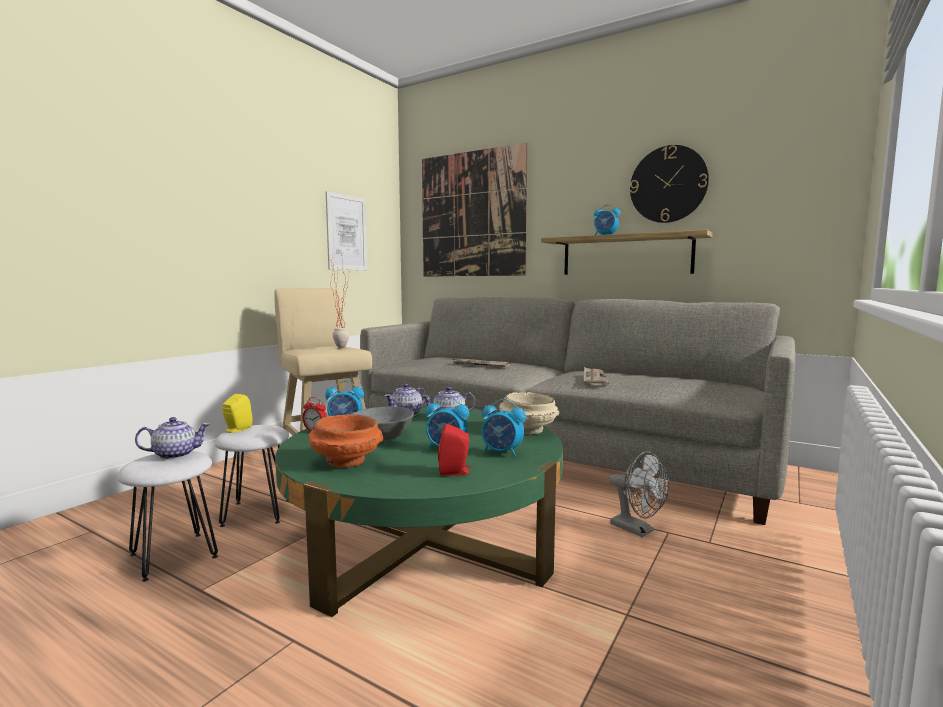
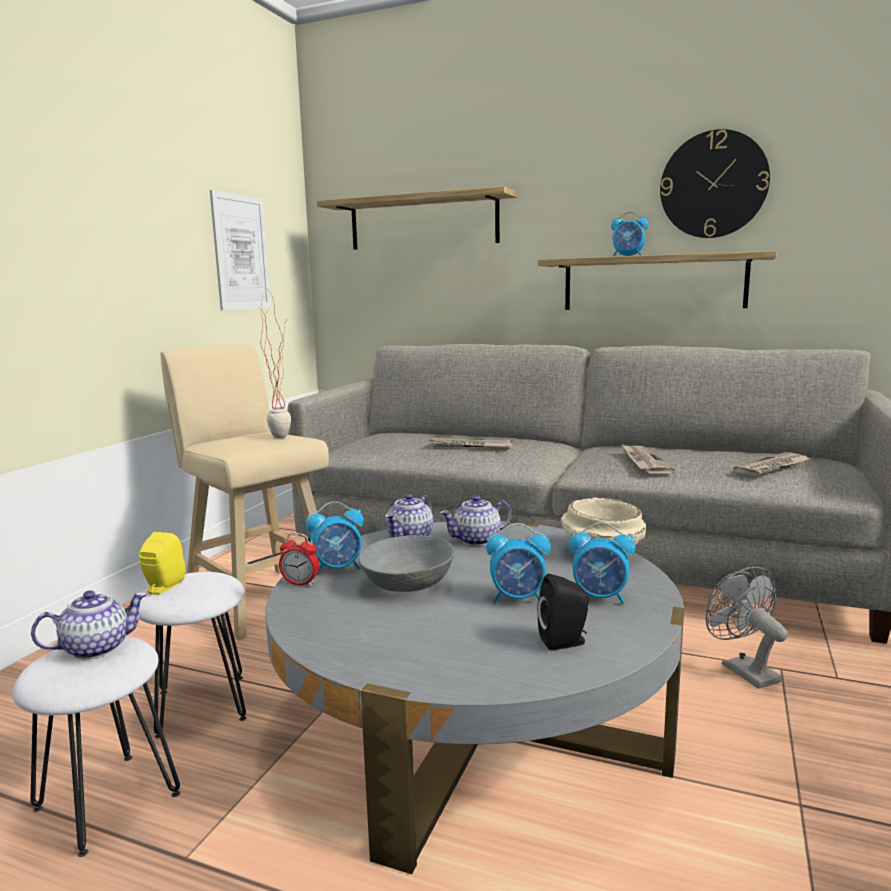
camera: 10 degrees left, 5 degrees up
(346, 461) = (392, 637): orange bowl -> none
(424, 540) = (474, 721): green coffee table -> grey coffee table
(455, 472) = (565, 642): red speaker -> black speaker
(472, 214) = (423, 222): picture -> shelf
(638, 530) = (743, 670): grey fan -> grey fan turned 150 degrees counterclockwise
(686, 385) = (772, 467): none -> newspaper

